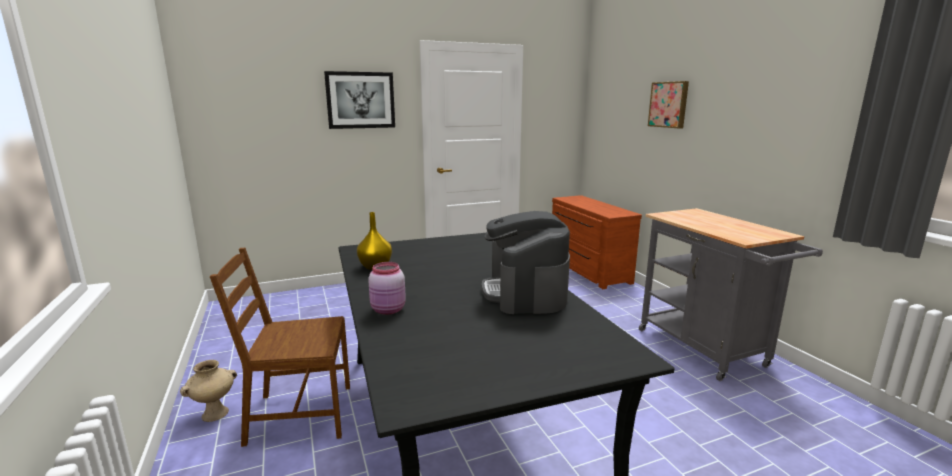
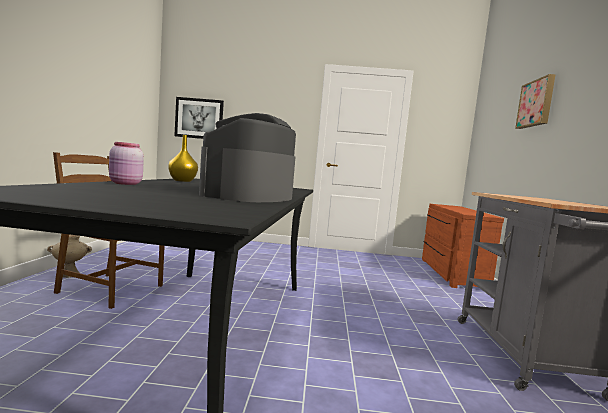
camera: 25 degrees right, 10 degrees down
(360, 100) = (274, 105): picture -> picture (199, 118)

